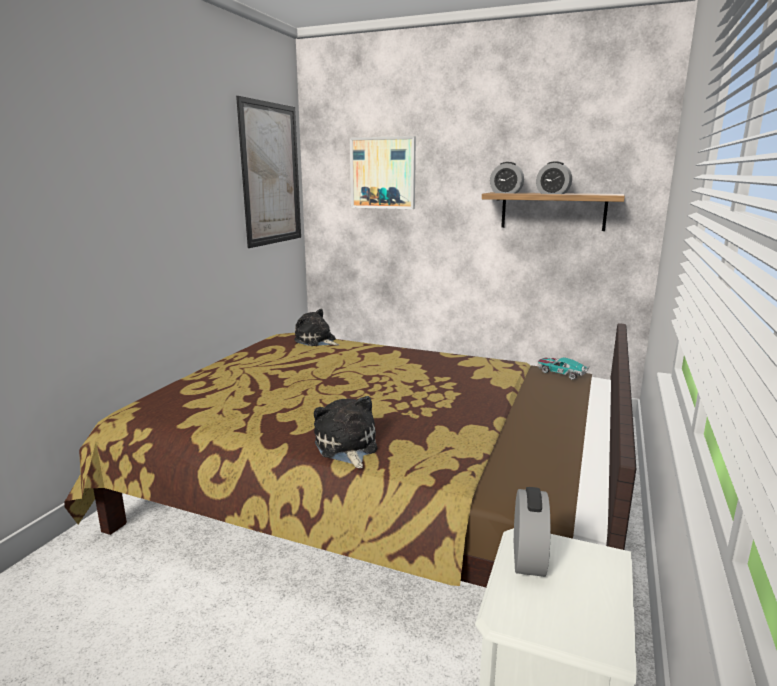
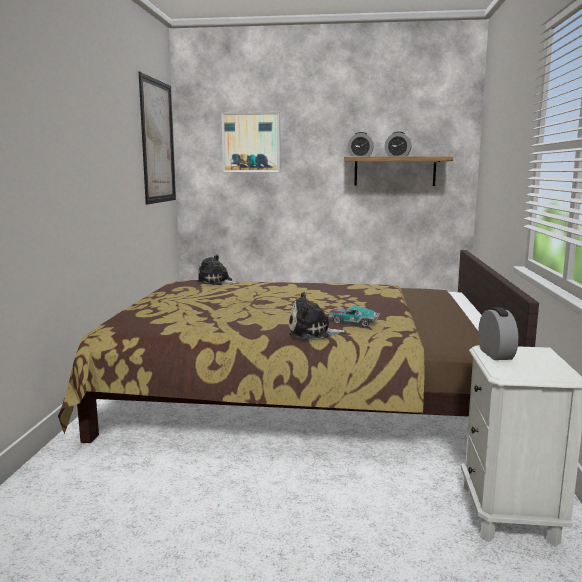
camera: 15 degrees left, 5 degrees down
(346, 447) = (312, 333): plush toy -> plush toy turned 60 degrees counterclockwise
(561, 373) = (425, 289): toy car -> toy car (353, 322)

